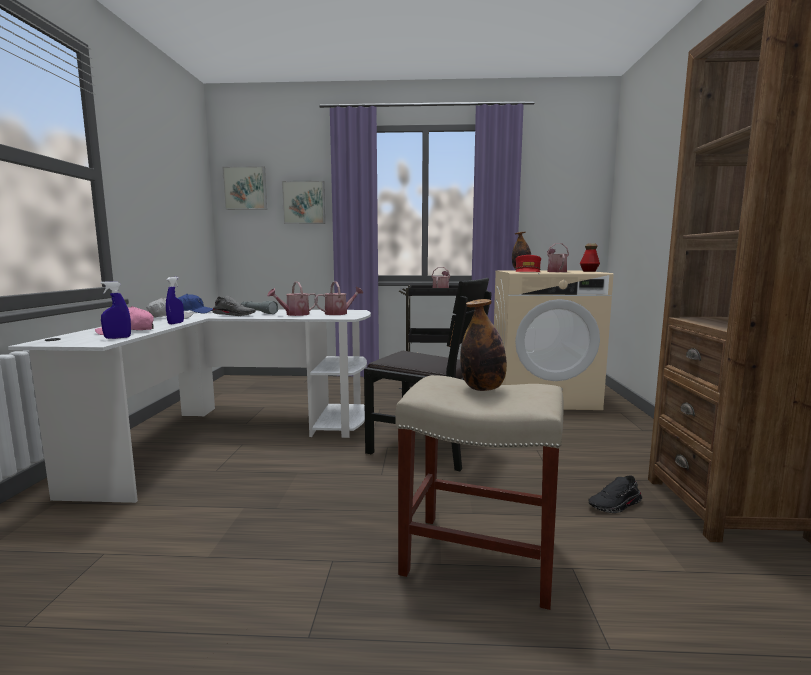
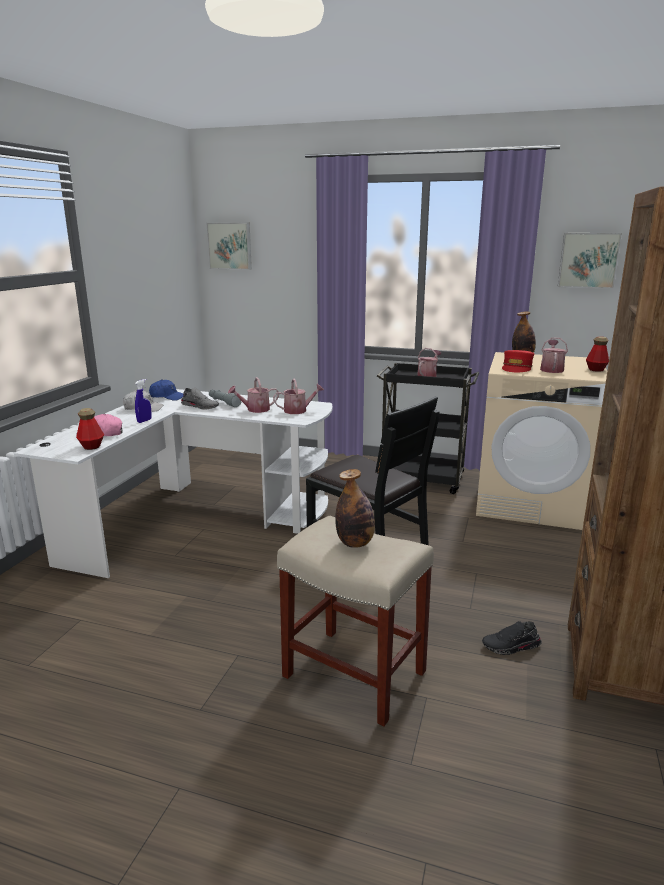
camera: 15 degrees right, 10 degrees up
(117, 338) = (91, 446): blue spray bottle -> bottle
(304, 202) = (289, 263): picture -> picture (588, 260)

